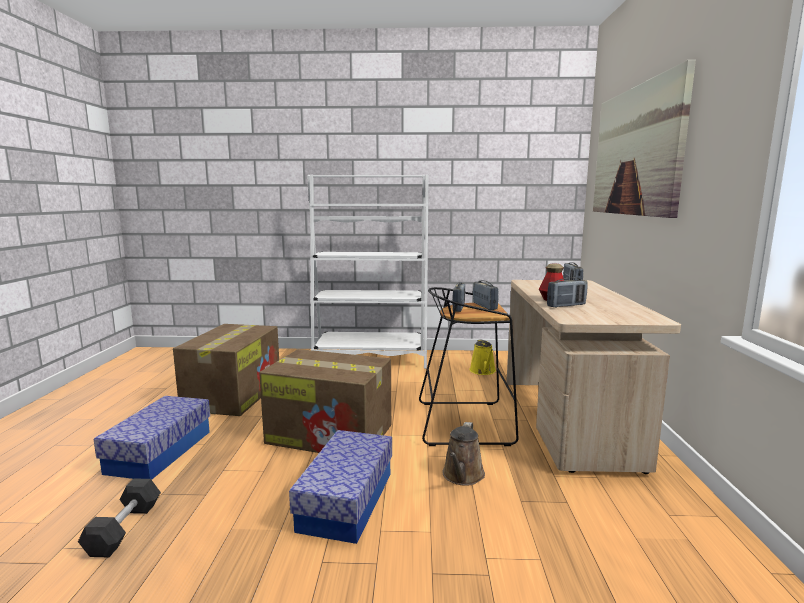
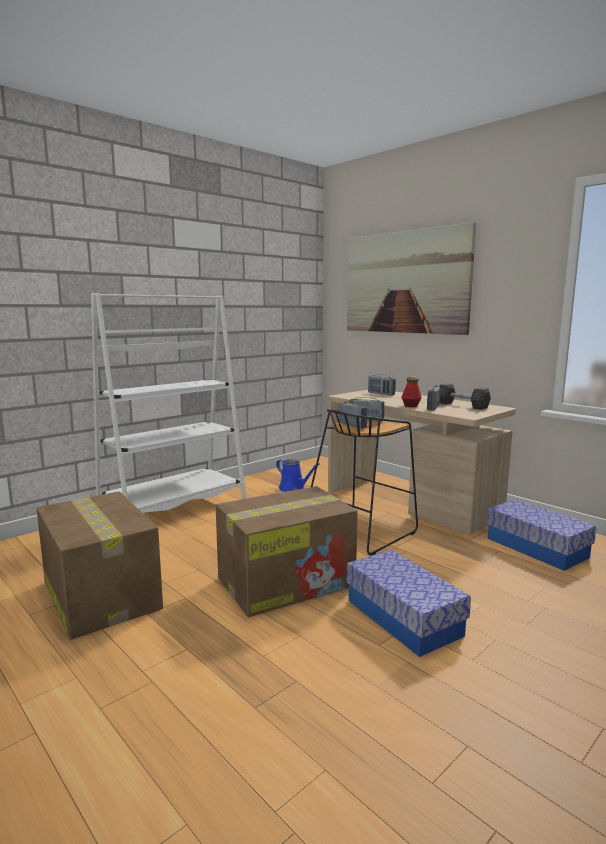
camera: 45 degrees left, 0 degrees up
(124, 529) = (294, 752): grey dumbbell -> grey dumbbell (462, 405)
(160, 452) = (154, 682): storage box -> storage box (536, 548)
(462, 476) = (429, 564): brown watering can -> none
(483, 371) = (293, 488): yellow watering can -> blue watering can

